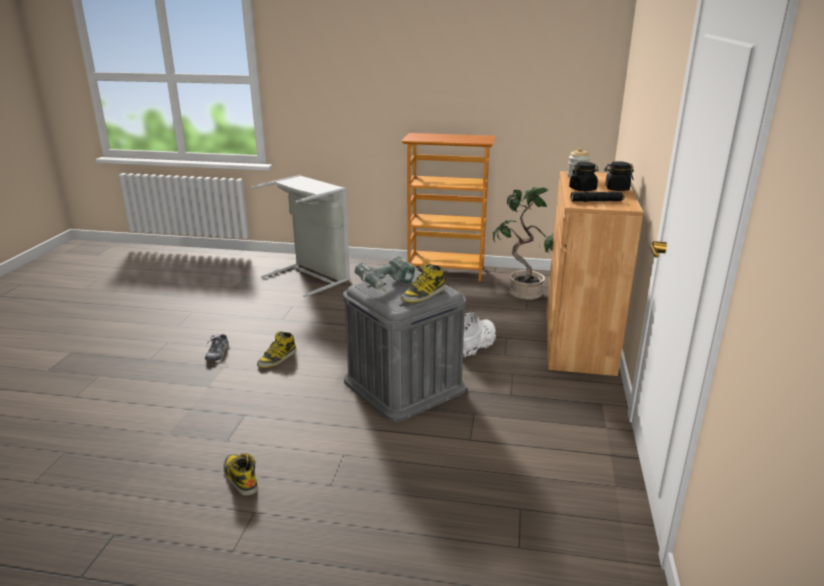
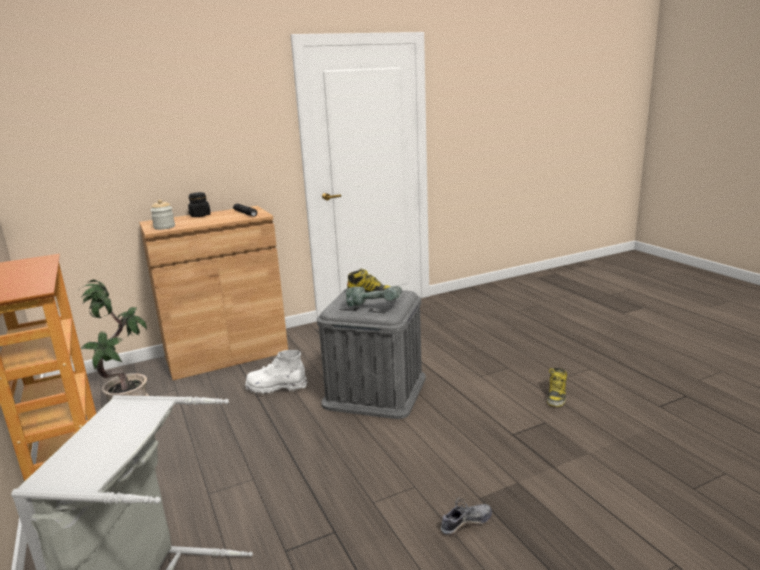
camera: 125 degrees left, 5 degrees down
(277, 358) = (420, 473): boot -> none
(582, 189) = (212, 220): black jar -> none

